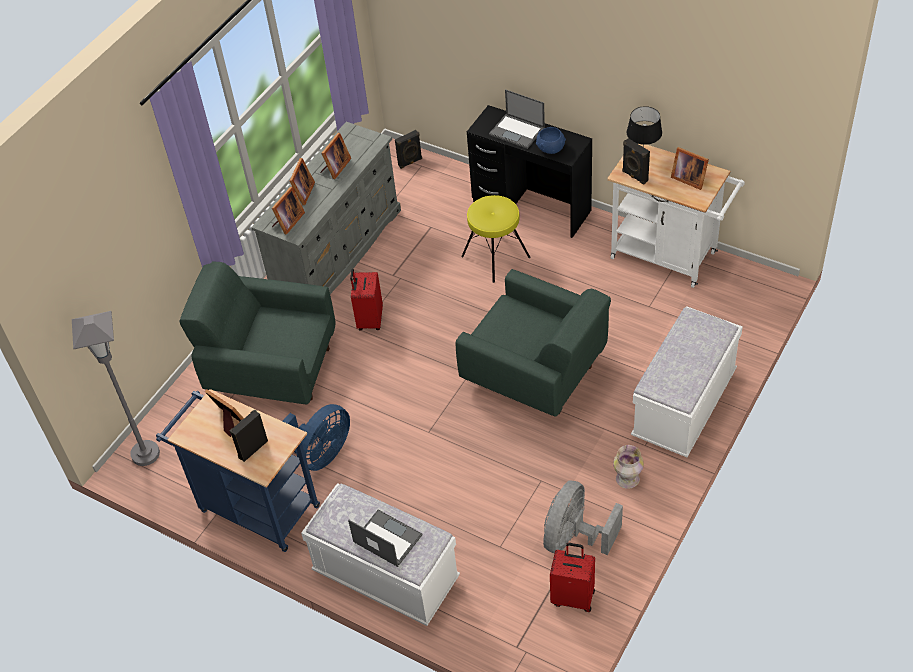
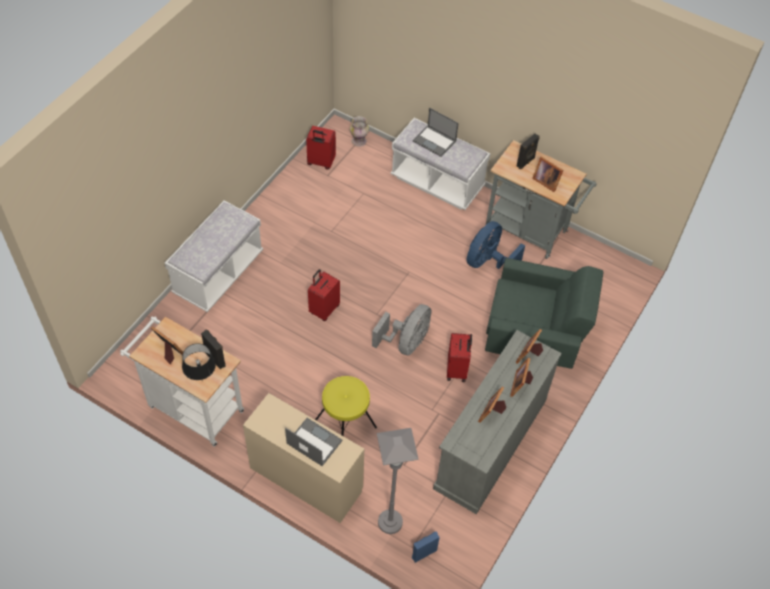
camera: 175 degrees right, 5 degrees up
(145, 454) = (617, 274): grey floor lamp -> grey floor lamp (390, 522)
(253, 506) = (530, 231): blue cart -> grey cart
(410, 162) = (423, 553): black speaker -> blue speaker
(531, 206) = (305, 479): black desk -> beige desk
(536, 373) = (324, 309): green armchair -> red suitcase
(550, 148) = (284, 416): blue bowl -> none
(574, 538) = (314, 194): grey fan -> grey fan (406, 342)
(627, 479) = (272, 227): vase -> vase (359, 141)

